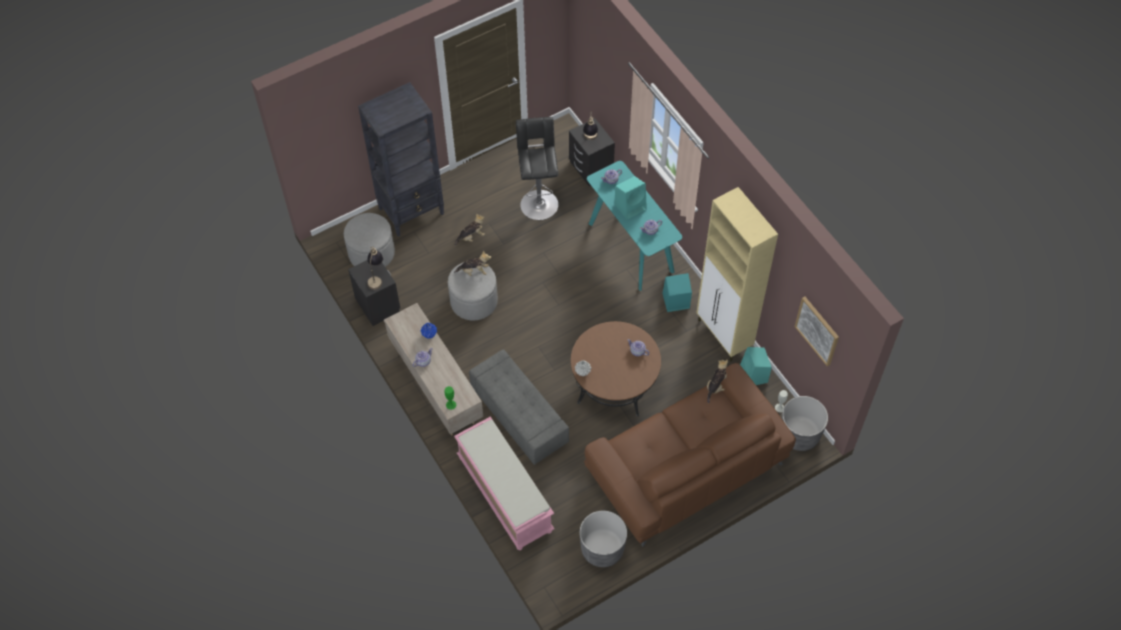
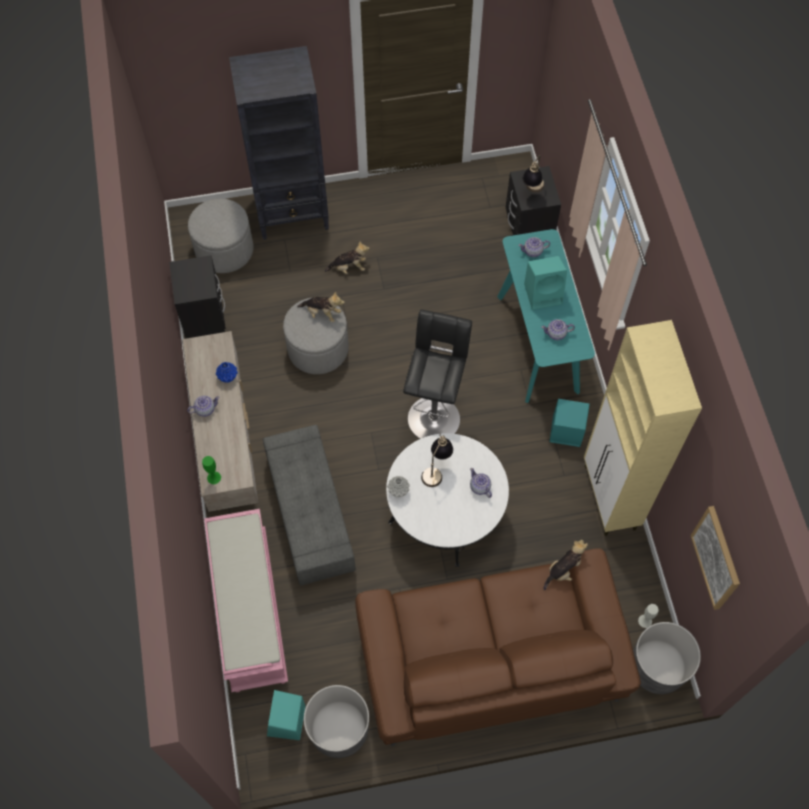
camera: 20 degrees right, 5 degrees up
(376, 277) = (197, 283): table lamp -> table lamp (436, 470)
(538, 202) = (447, 250): black stool -> black stool (434, 415)
(614, 383) = (445, 512): brown coffee table -> white coffee table
(753, 375) = (627, 565): turquoise speaker -> turquoise speaker (286, 722)

